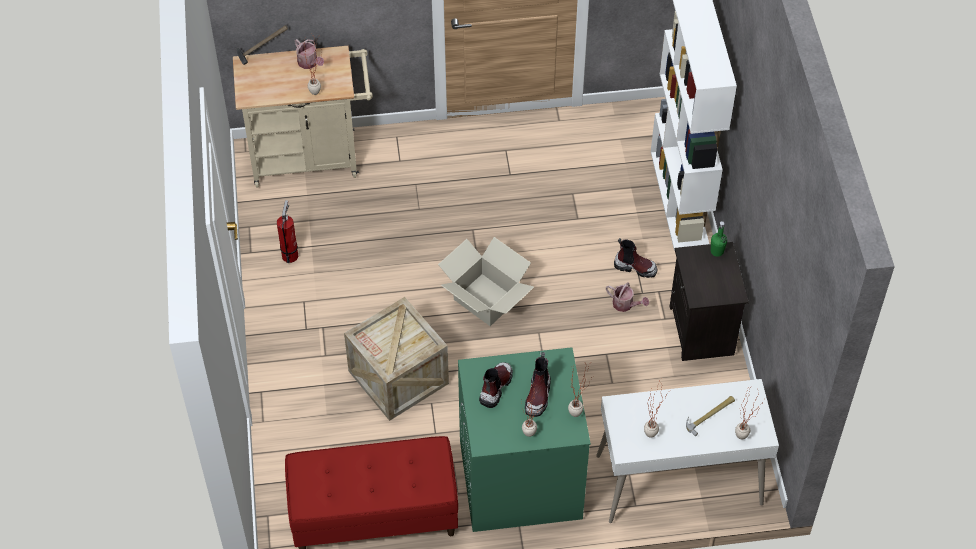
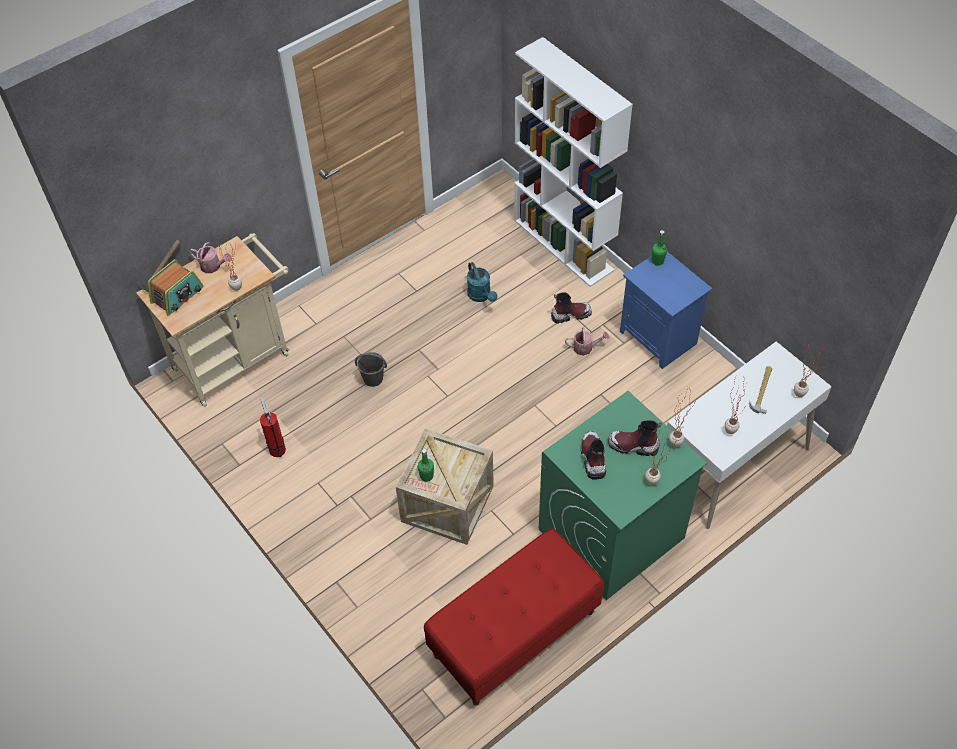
camera: 30 degrees left, 0 degrees up
(263, 75) = (177, 295): none -> radio
(377, 338) = (426, 476): none -> green bottle
(414, 235) = (373, 378): none -> grey bucket
(486, 299) = (472, 400): cardboard box -> none
(538, 396) = (633, 446): boot -> boot turned 120 degrees clockwise
(565, 209) = (481, 296): none -> turquoise watering can
(703, 331) = (659, 337): black nightstand -> blue nightstand

